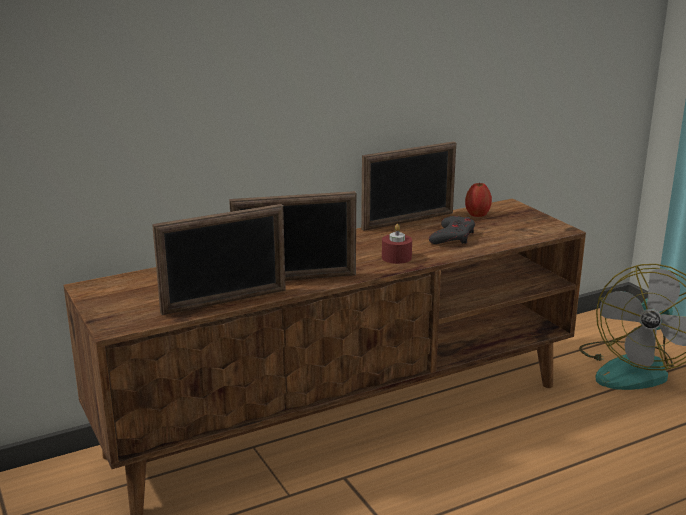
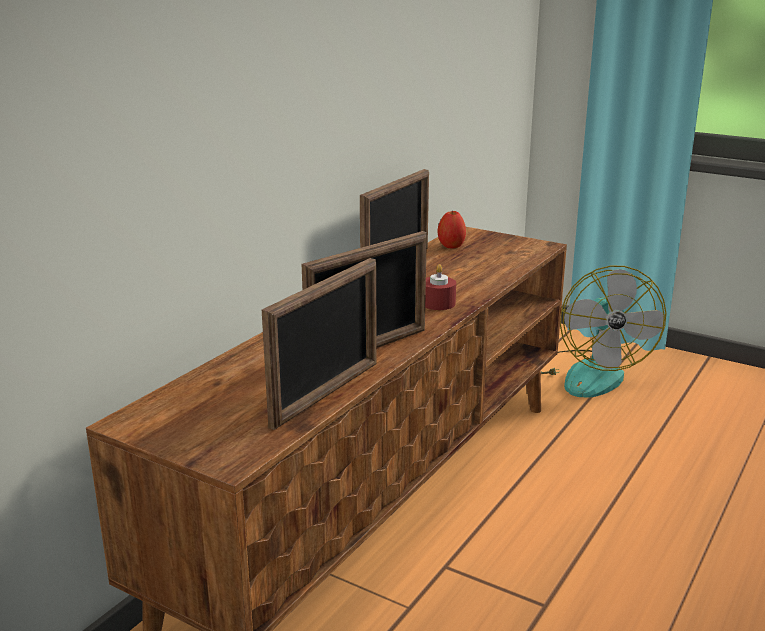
camera: 30 degrees left, 0 degrees up
(453, 236) = (460, 271): grey game controller -> none

